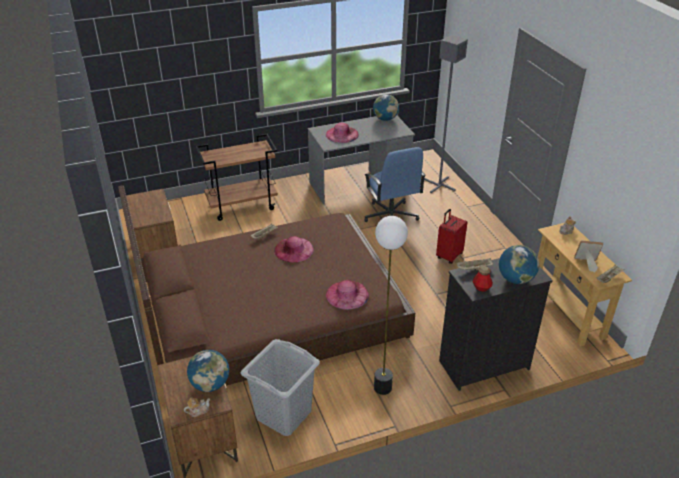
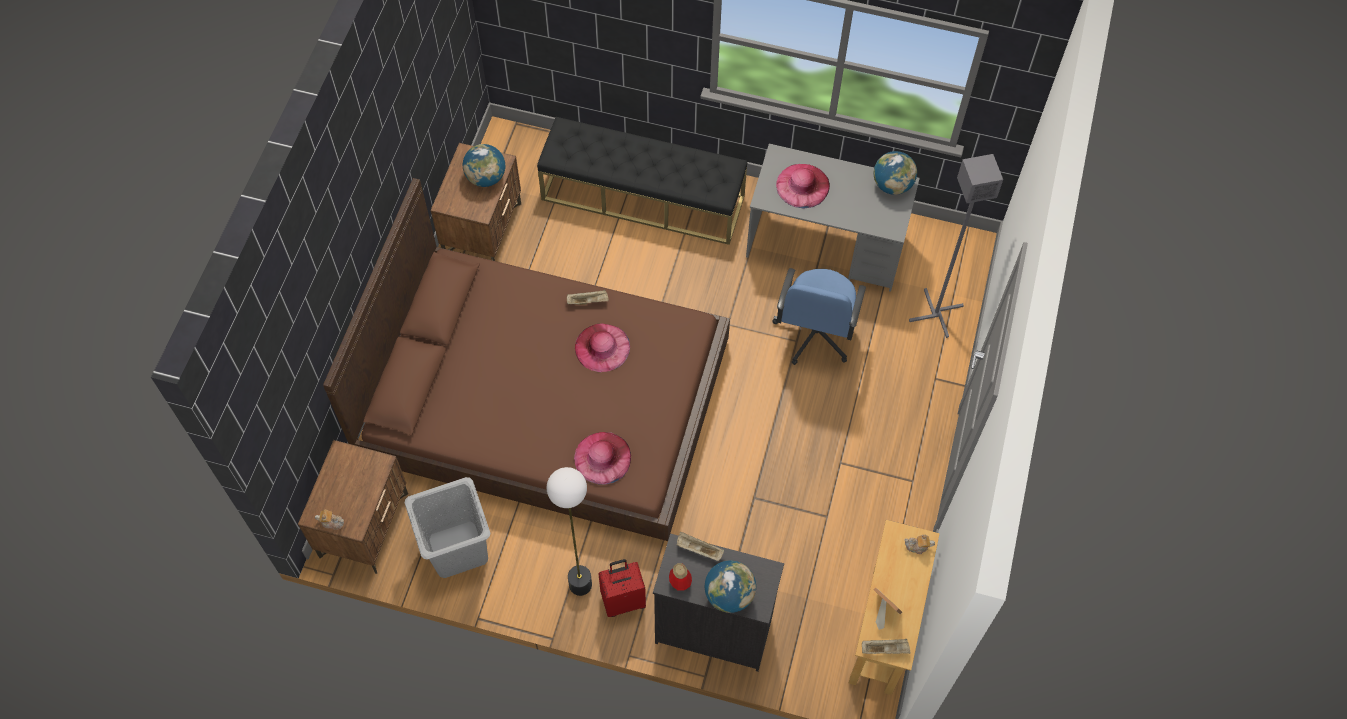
camera: 35 degrees right, 25 degrees up
(210, 384) = (363, 498): globe -> globe (486, 177)
(242, 205) = (643, 197): brown cart -> black bench
(449, 256) = (826, 448): red suitcase -> red suitcase (623, 600)

